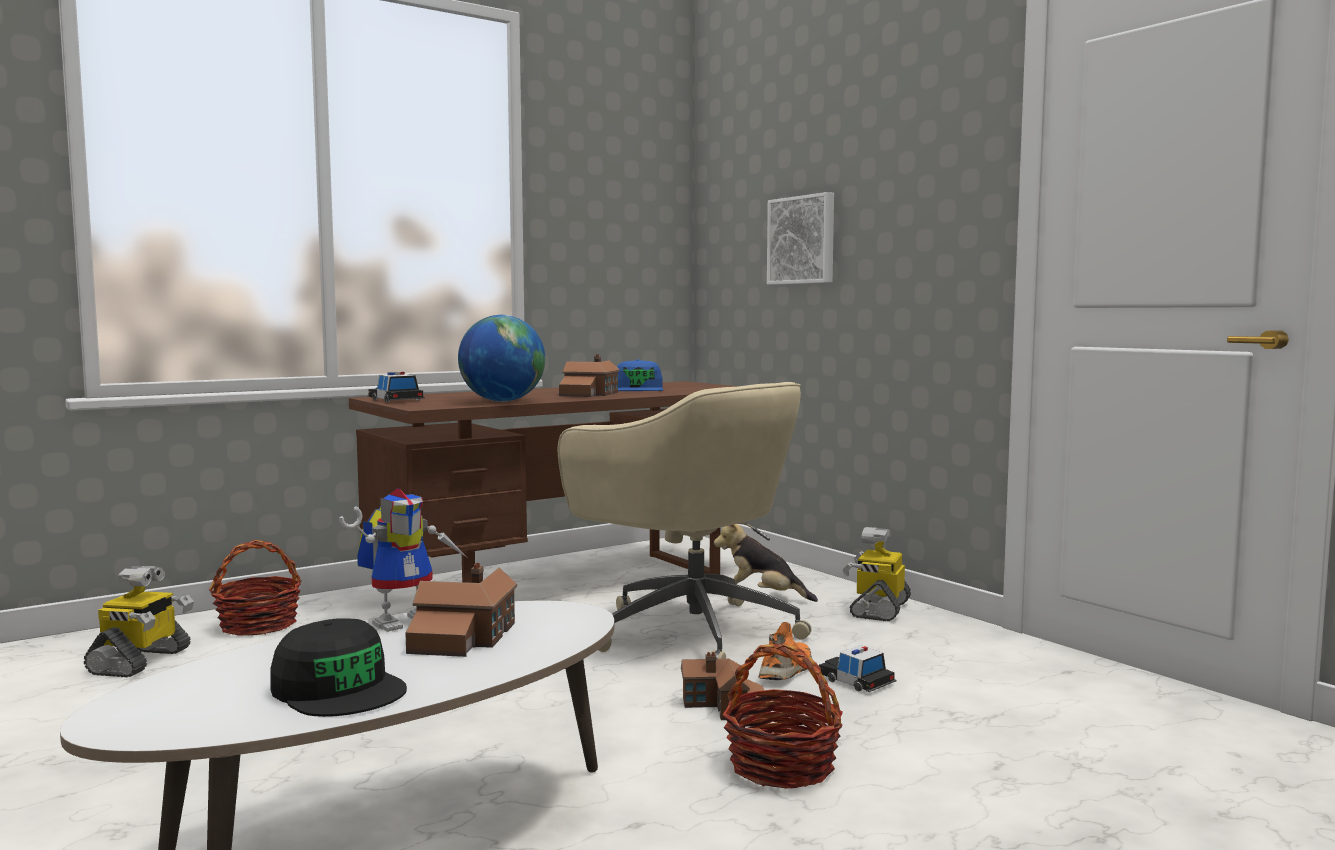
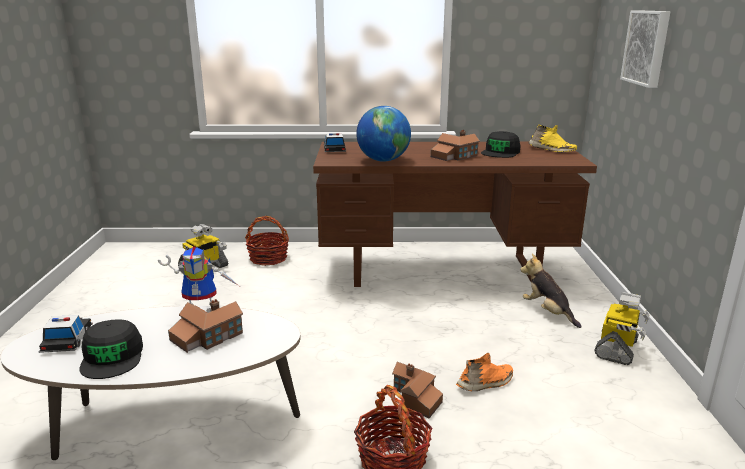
camera: 35 degrees right, 15 degrees up
(638, 389) = (500, 152): blue cap -> black cap
(689, 631) = (466, 328): beige office chair -> none
(692, 385) = (551, 150): none -> yellow shoe
(855, 680) = (520, 408): toy car -> toy car (67, 340)
(878, 609) = (617, 349): toy robot -> toy robot turned 150 degrees clockwise

